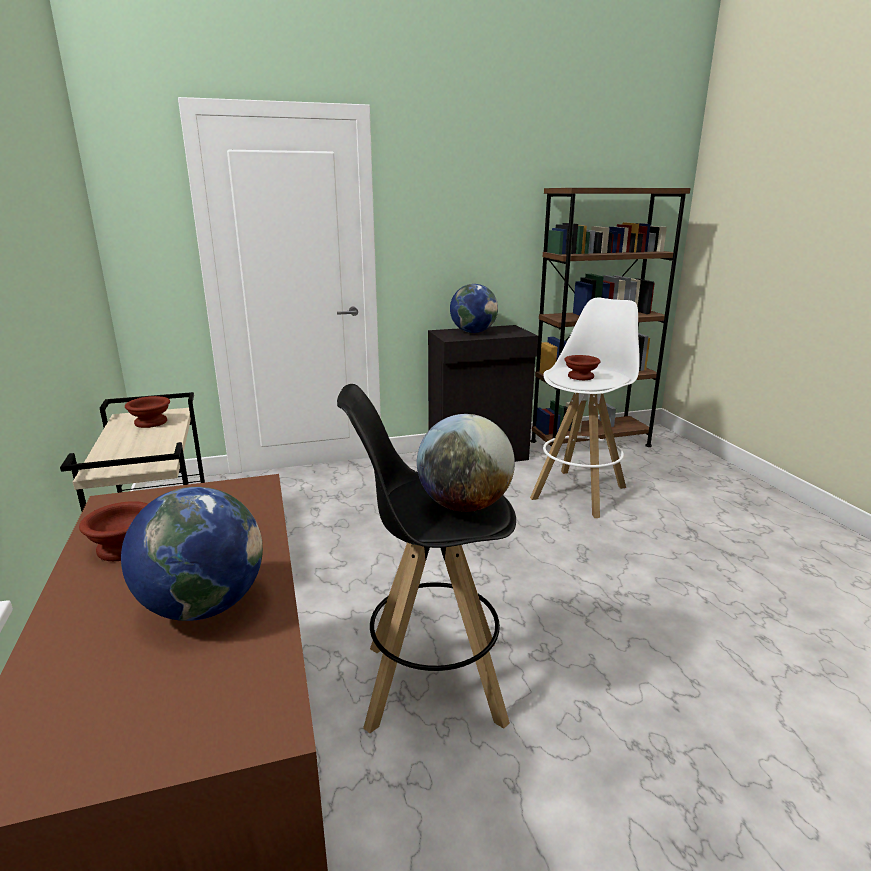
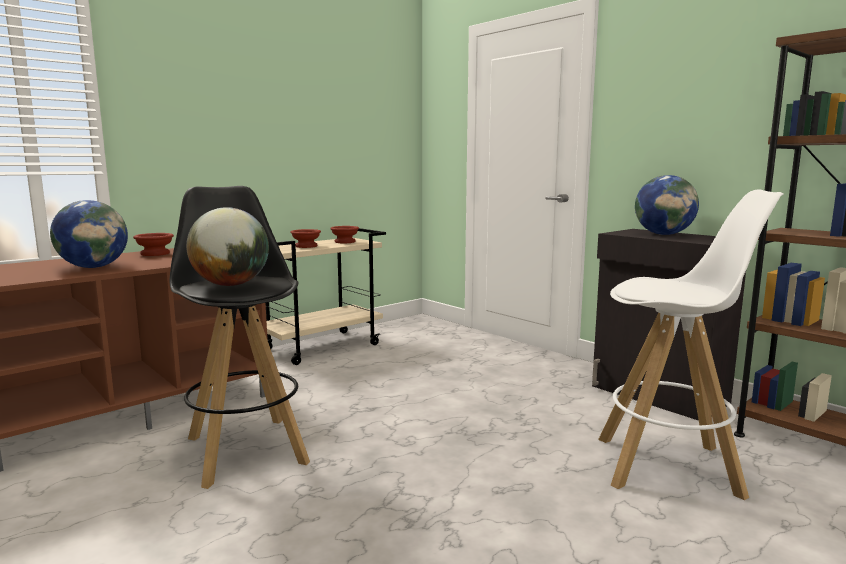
camera: 65 degrees right, 10 degrees down
(580, 377) = (647, 285): brown bowl -> brown bowl (305, 246)

